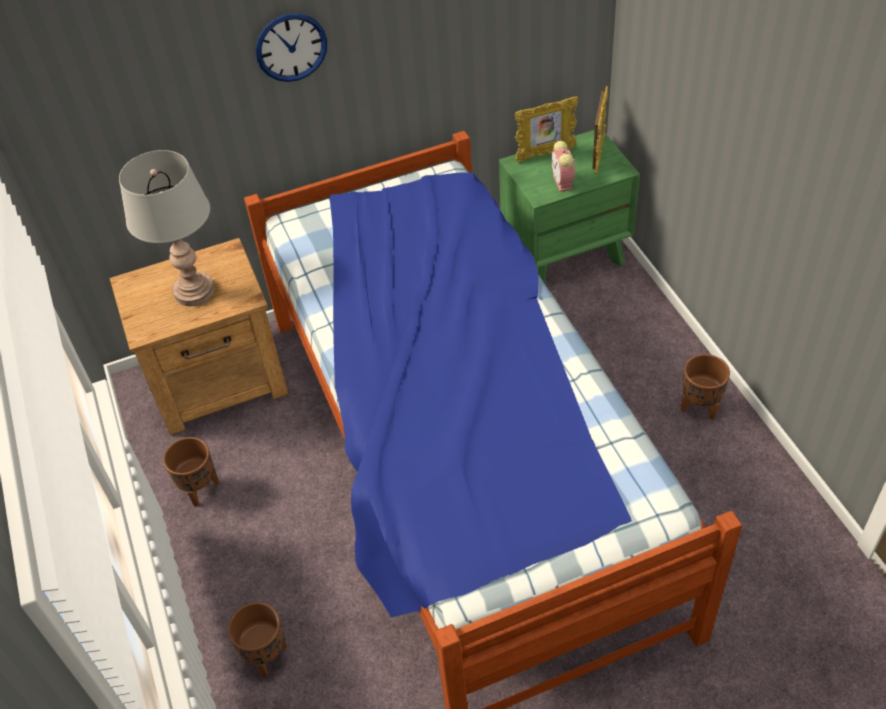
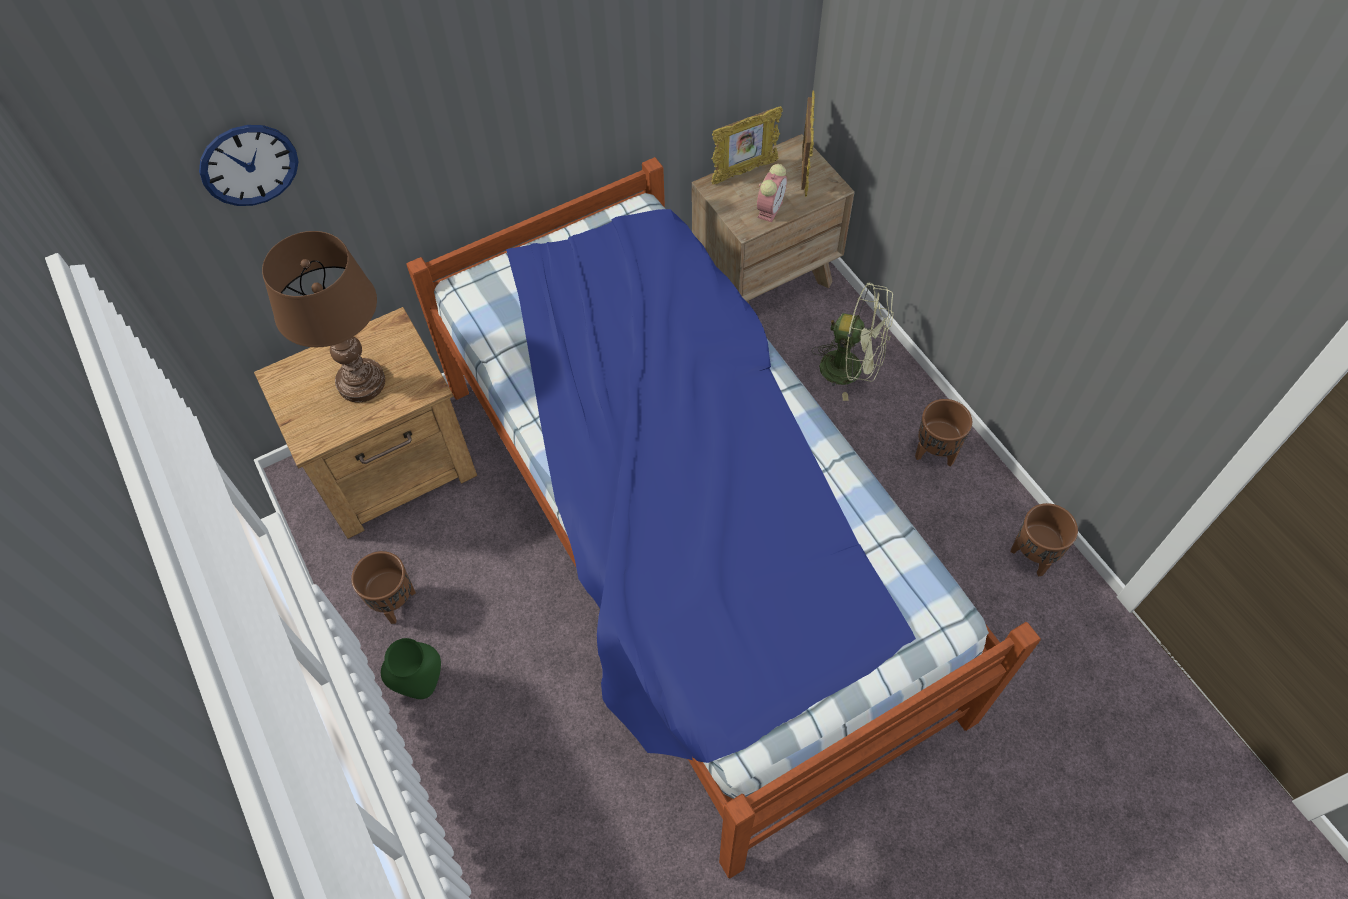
camera: 10 degrees left, 10 degrees up
(194, 292) = (361, 383): grey table lamp -> brown table lamp
(212, 557) = (422, 684): none -> green vase
(267, 656) = (505, 794): brown planter -> brown planter (1033, 556)
(291, 47) = (453, 86): wall clock -> wall clock (249, 165)
(563, 182) = (770, 208): alarm clock -> alarm clock turned 135 degrees counterclockwise
(565, 254) = (765, 277): green nightstand -> brown nightstand
(632, 333) = (851, 369): none -> green fan

